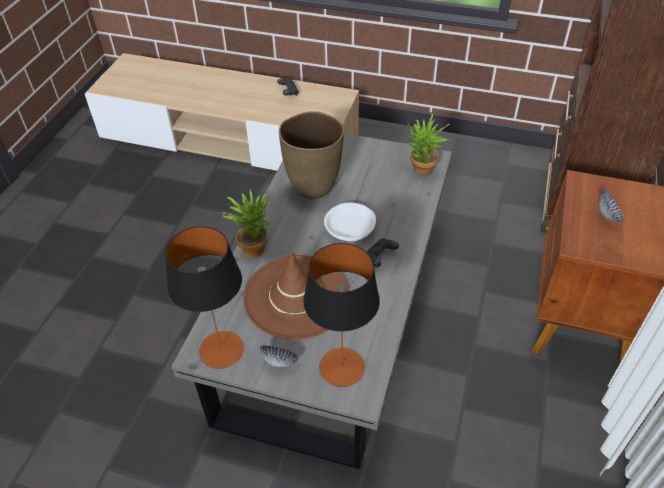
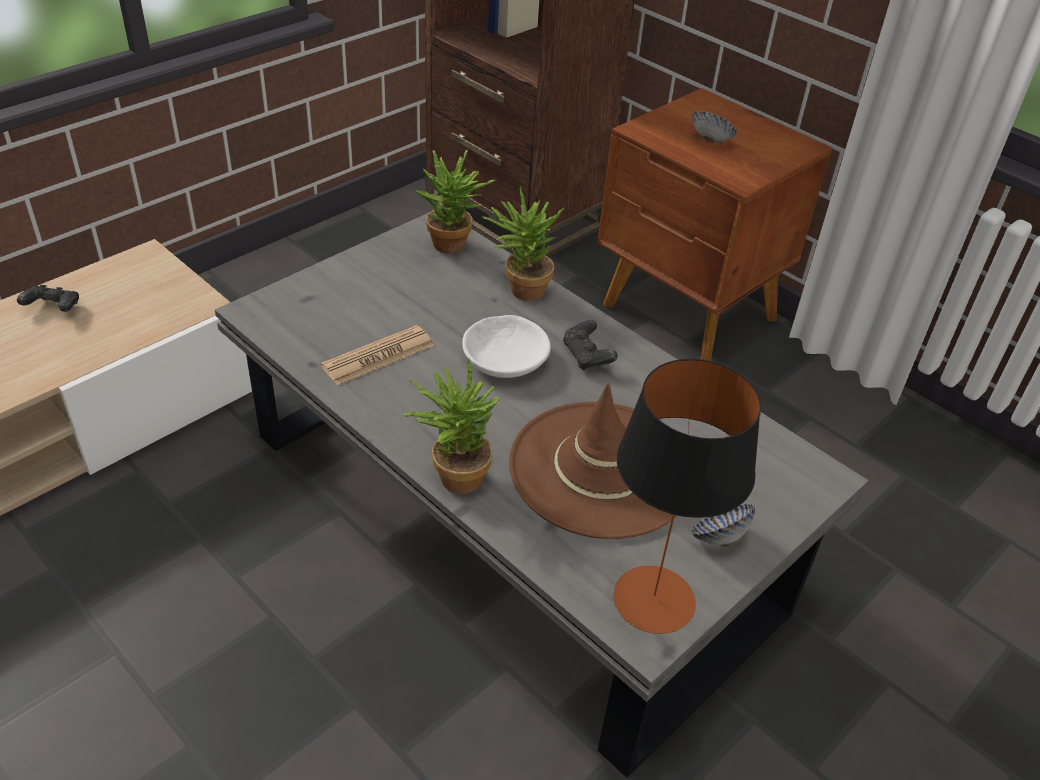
camera: 65 degrees left, 5 degrees down
(313, 186) = (378, 356): brown vase -> newspaper
(342, 367) = (762, 476): table lamp -> none
(410, 210) = (520, 290): none -> potted plant

